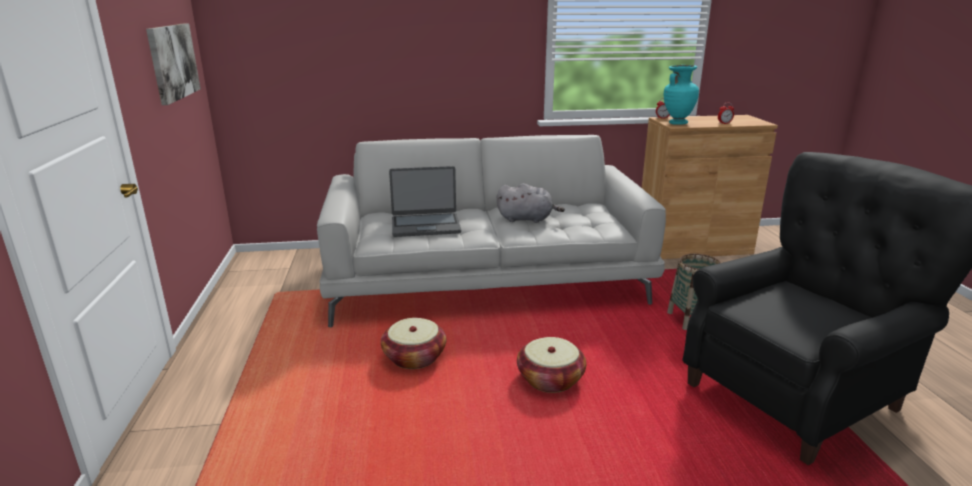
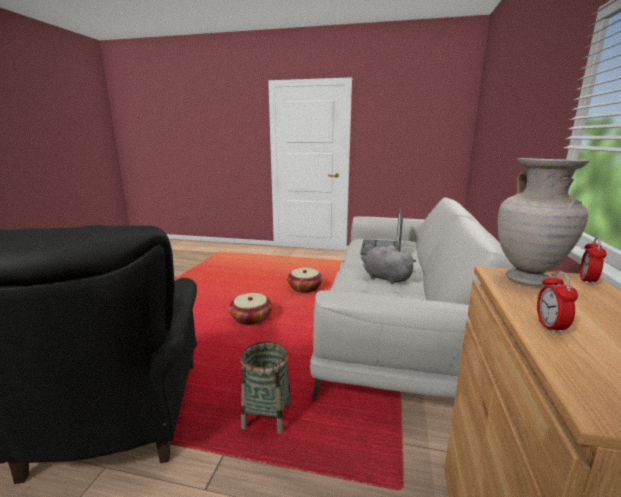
camera: 110 degrees right, 5 degrees down
(173, 62) = (420, 134): picture -> none
(527, 219) = (384, 278): grey plush toy -> grey plush toy turned 105 degrees clockwise
(677, 123) = (528, 280): turquoise vase -> beige vase

